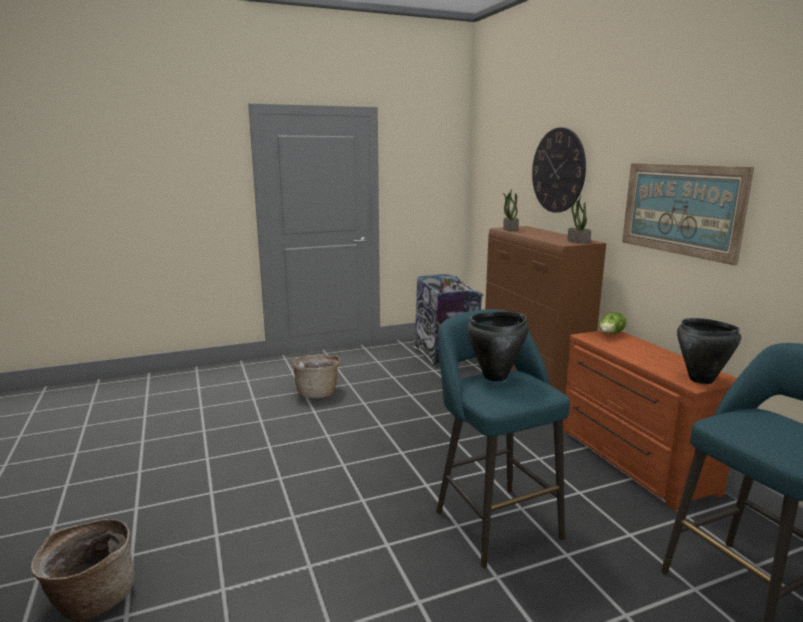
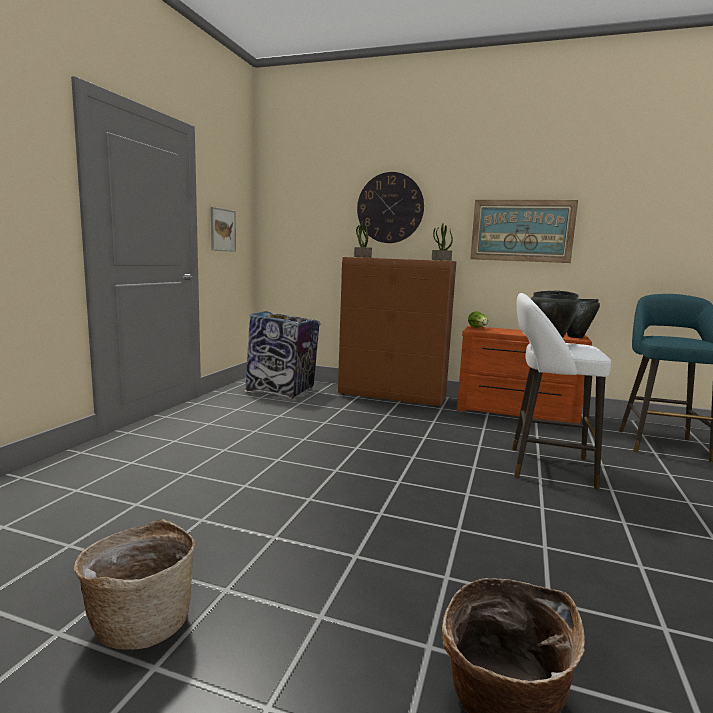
camera: 50 degrees left, 5 degrees down
(317, 392) = (242, 446): basket -> basket (141, 622)
(416, 194) = (223, 230): none -> picture
(493, 520) = (544, 466): turquoise stool -> white stool

